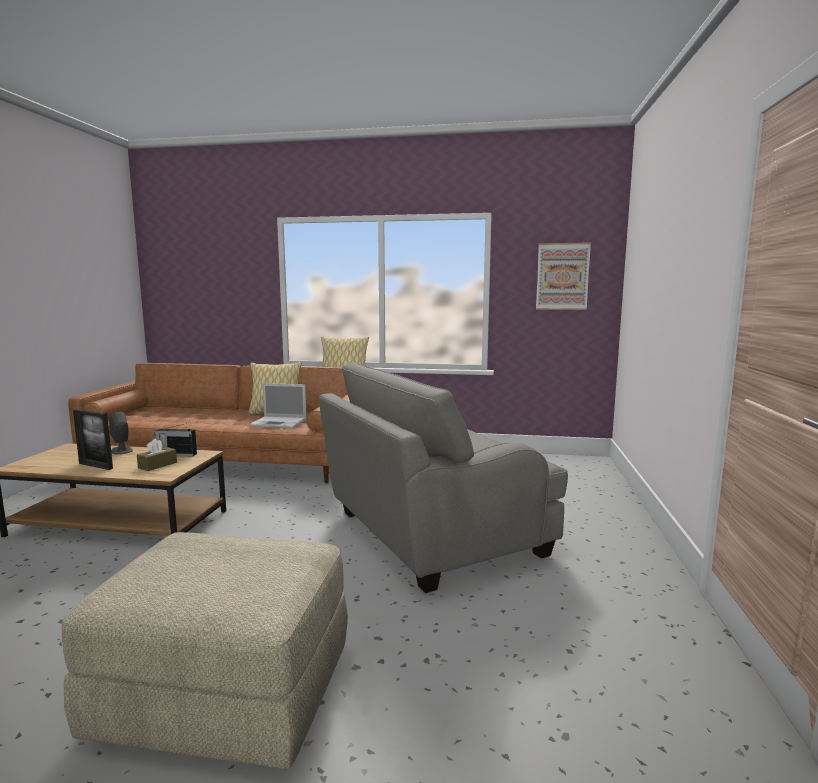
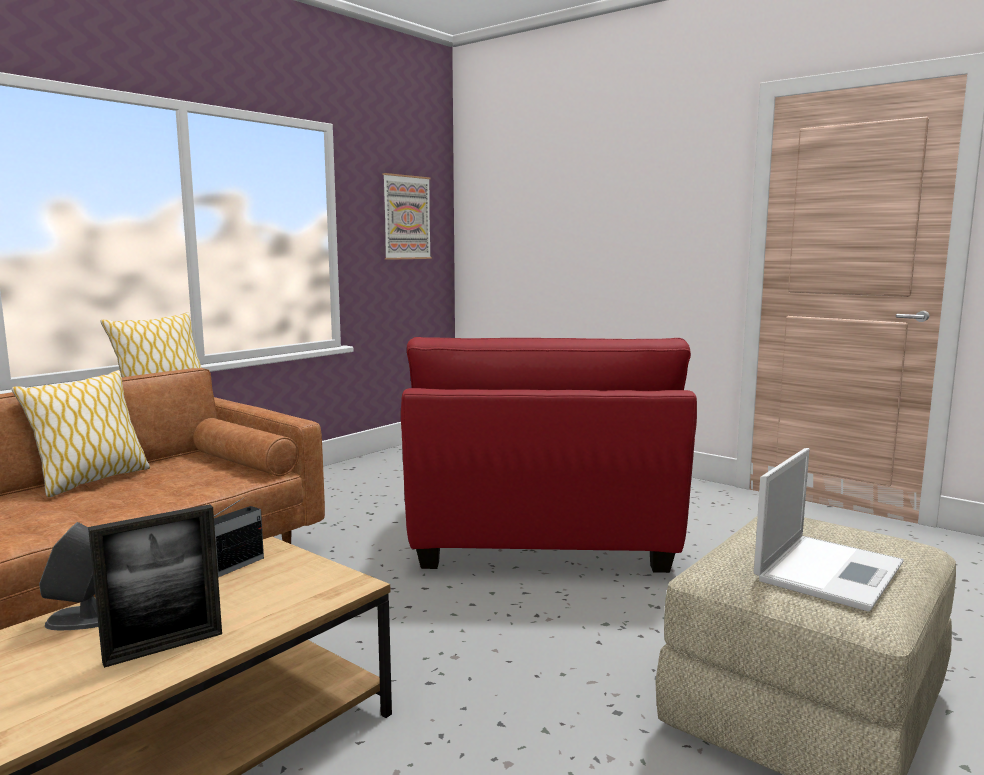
camera: 60 degrees left, 0 degrees up
(157, 465) = (271, 588): brown tissue box -> none
(279, 423) = (176, 485): laptop -> laptop (829, 571)
(432, 534) = (541, 539): grey armchair -> red armchair

